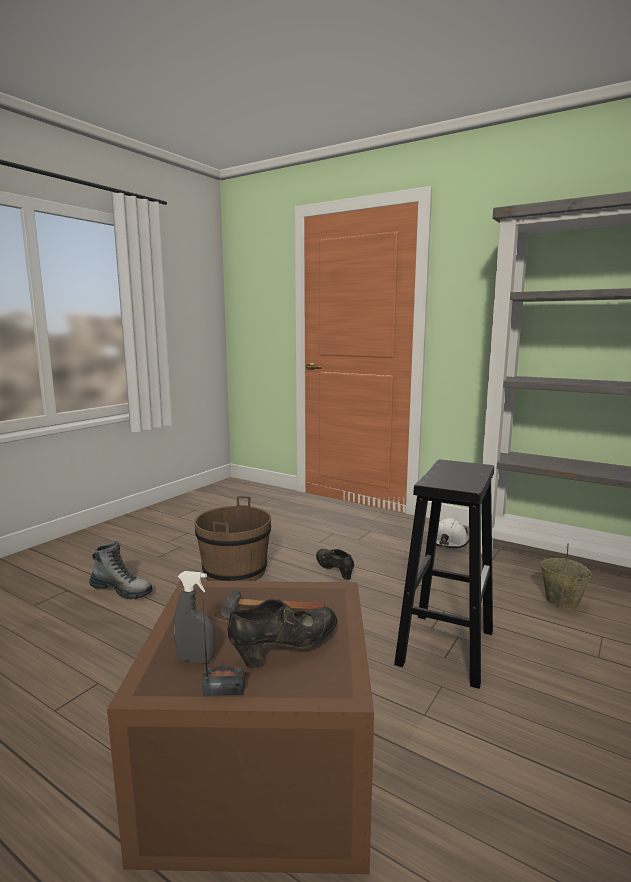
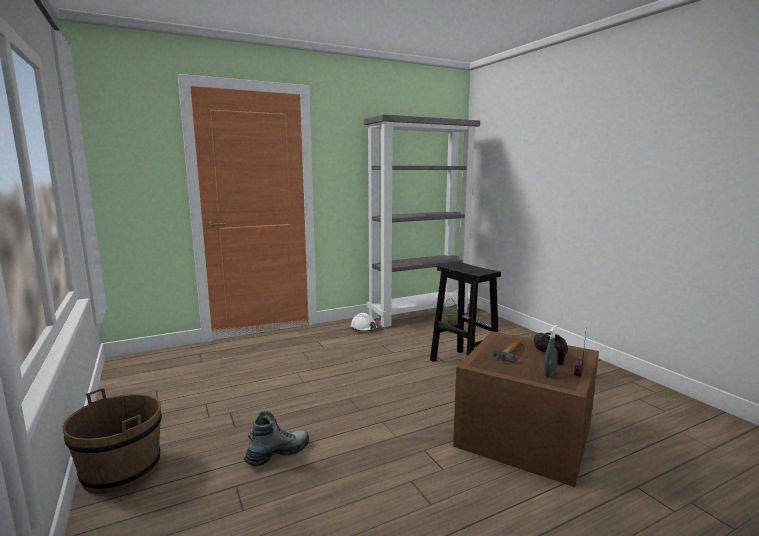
camera: 60 degrees left, 0 degrees up
(235, 571) = (312, 398): brown bucket -> brown bucket (122, 470)
(334, 571) = (357, 366): black shoe -> none

